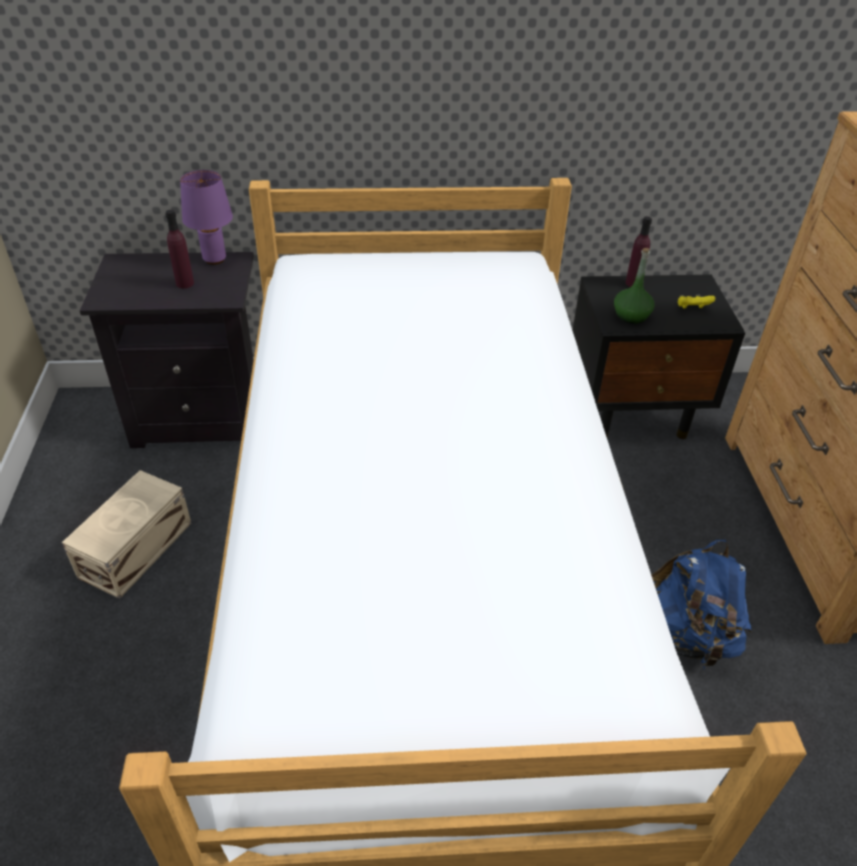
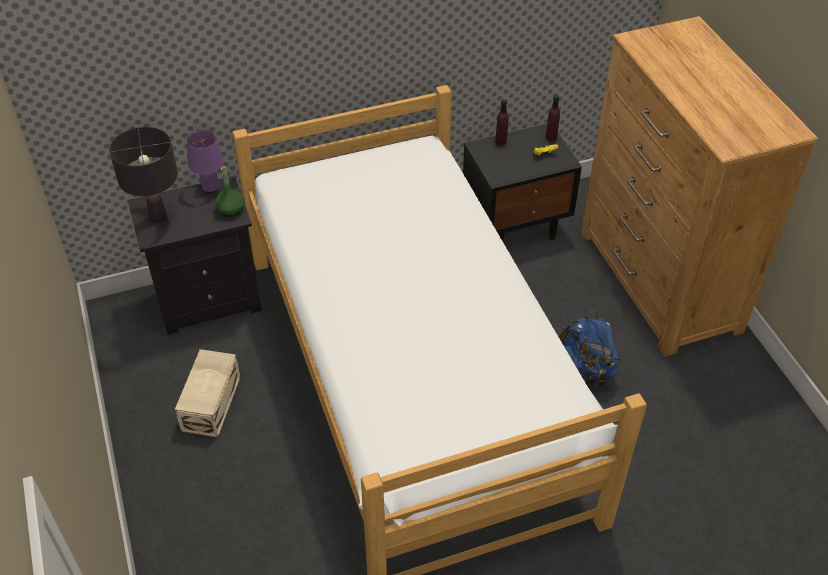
camera: 15 degrees left, 5 degrees up
(128, 279) = (158, 217): none -> black table lamp
(185, 283) = (201, 212): purple bottle -> purple bottle (551, 137)
(631, 315) = (505, 168): green bottle -> green bottle (231, 209)

